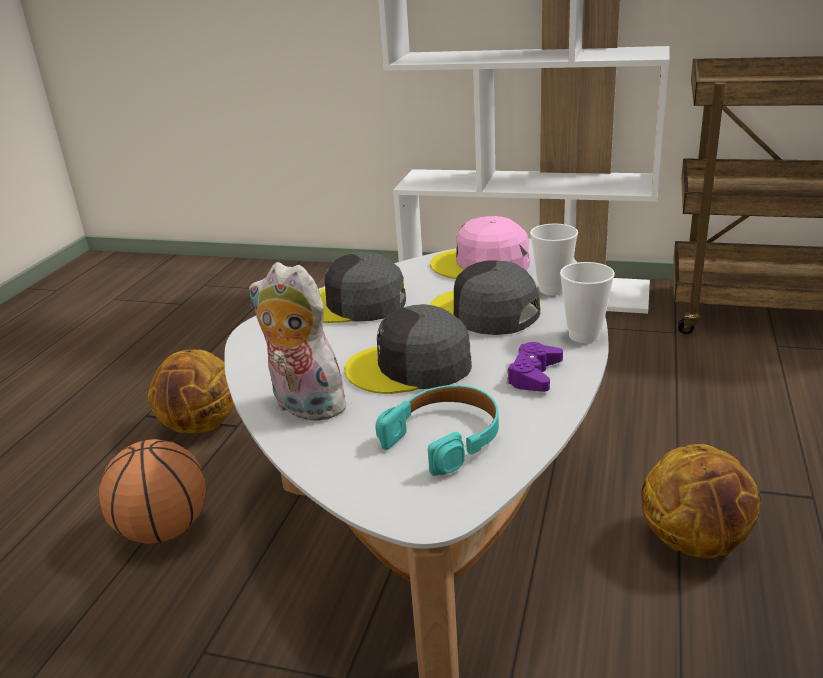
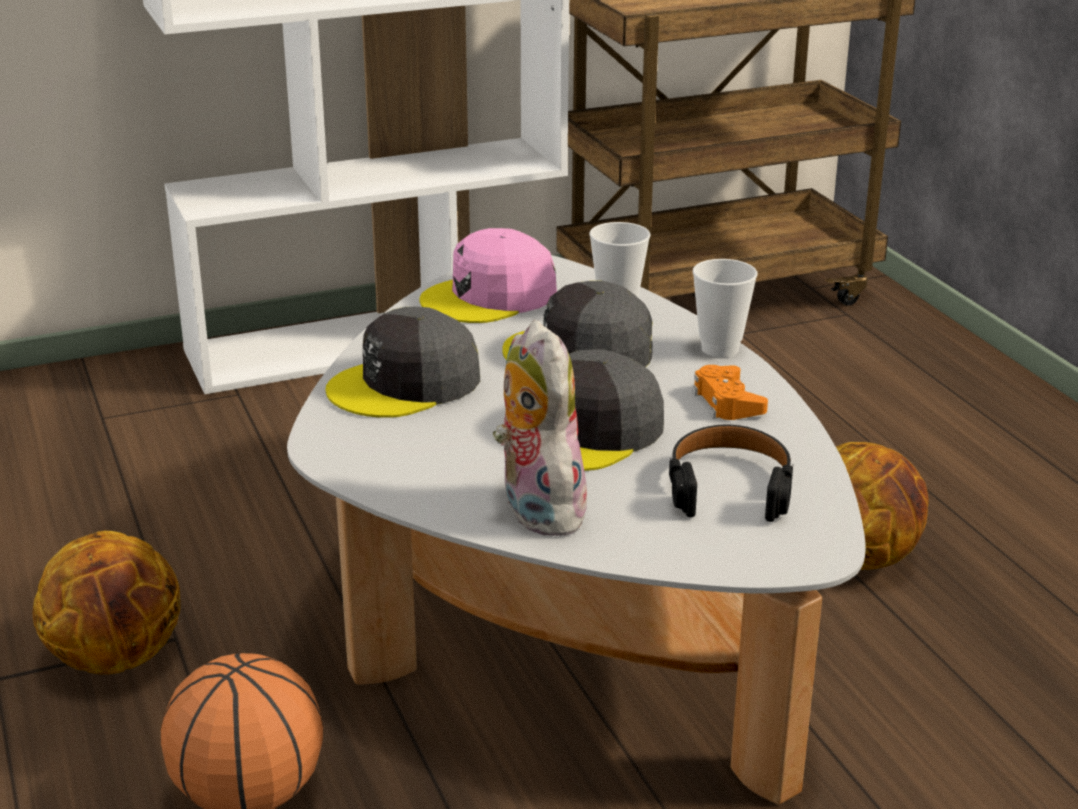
camera: 40 degrees left, 0 degrees up
(303, 407) = (536, 509): plush toy -> plush toy turned 75 degrees clockwise
(445, 437) = (729, 487): turquoise headphones -> black headphones
(534, 375) = (727, 402): purple game controller -> orange game controller

